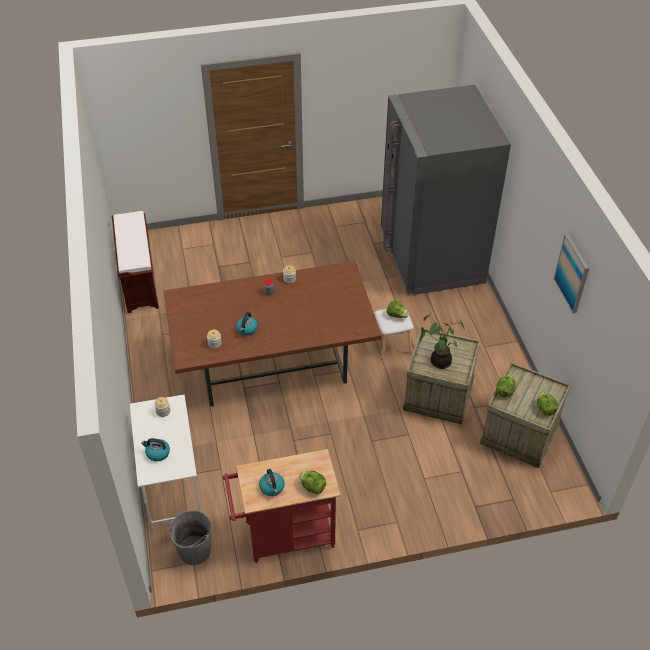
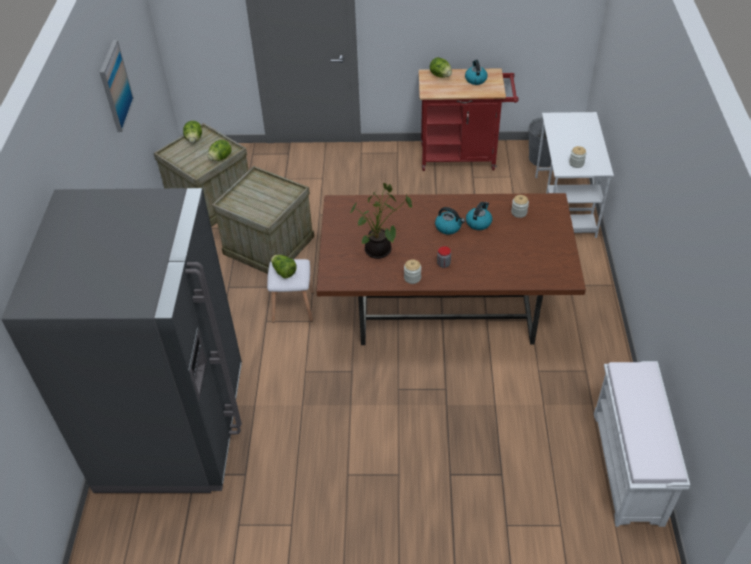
camera: 165 degrees left, 0 degrees up
(139, 281) = (628, 468): brown bench -> white bench
(157, 453) = (580, 131): kettle -> kettle (448, 227)
(439, 361) = (268, 194): potted plant -> potted plant (379, 252)

